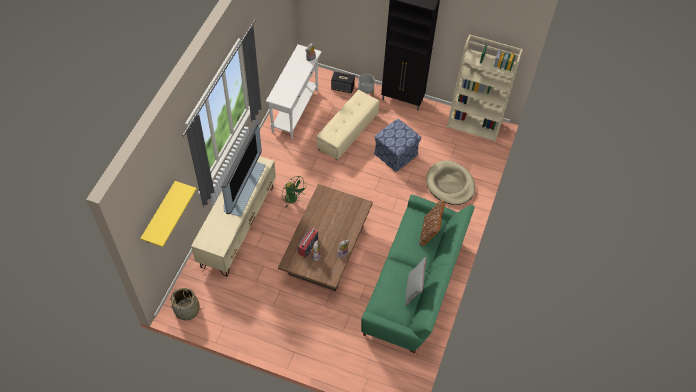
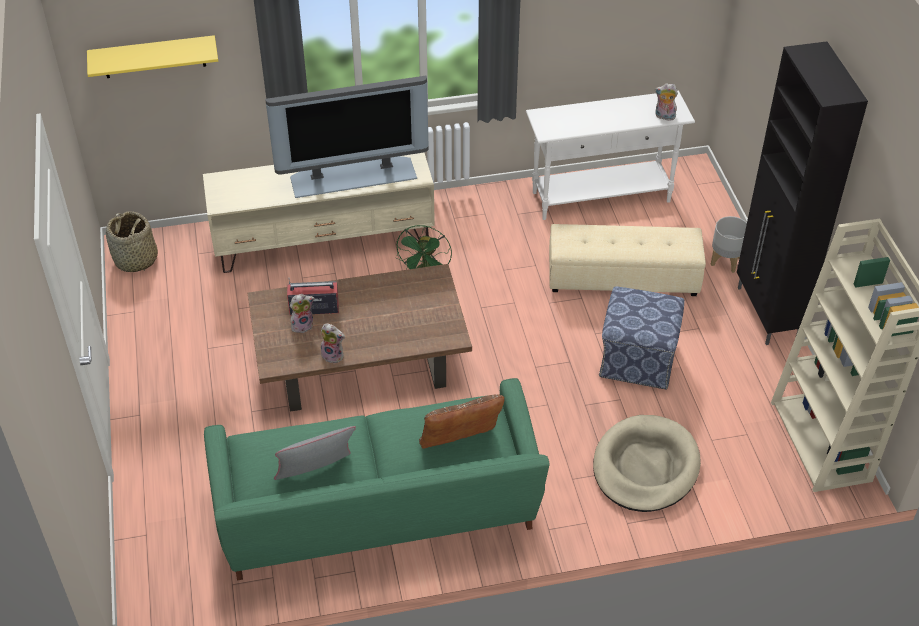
camera: 60 degrees right, 10 degrees down
(343, 87) = (709, 228): speaker -> none

